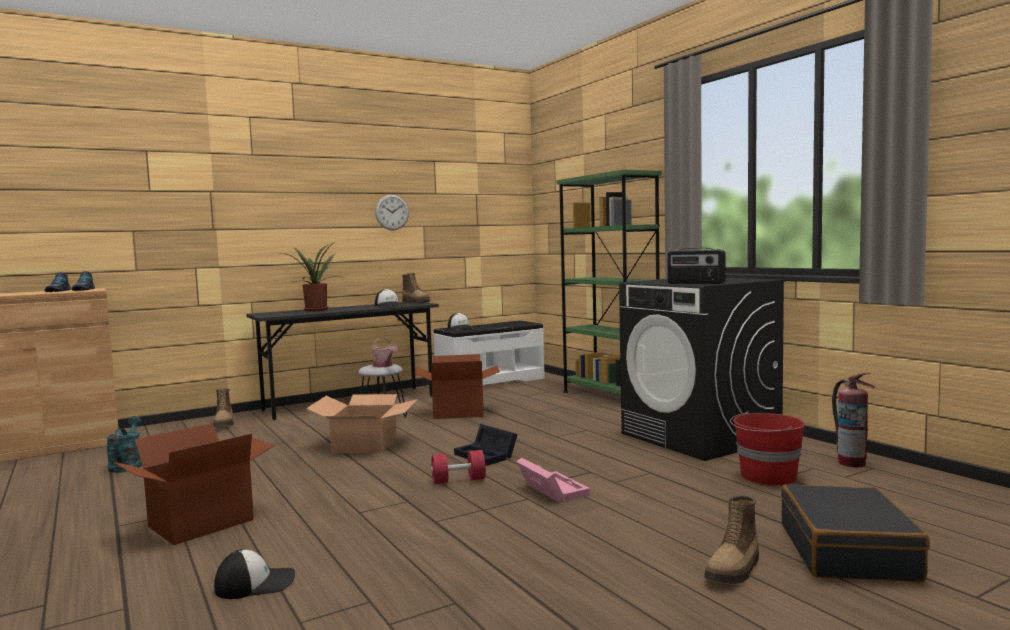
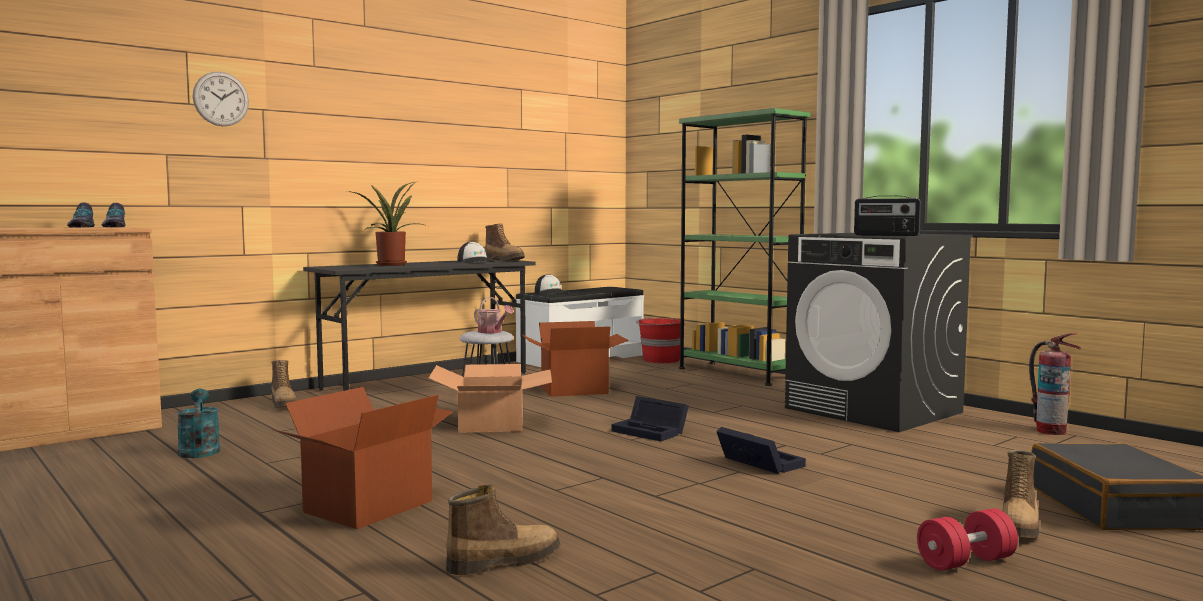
camera: 10 degrees left, 0 degrees up
(256, 583) = (503, 561): cap -> boot
(392, 212) = (473, 149): wall clock -> wall clock (221, 99)
(458, 481) = (642, 456): red dumbbell -> red dumbbell (965, 562)
(551, 490) = (757, 463): pink storage box -> black storage box
(767, 477) = (977, 445): red bucket -> red bucket (660, 360)

